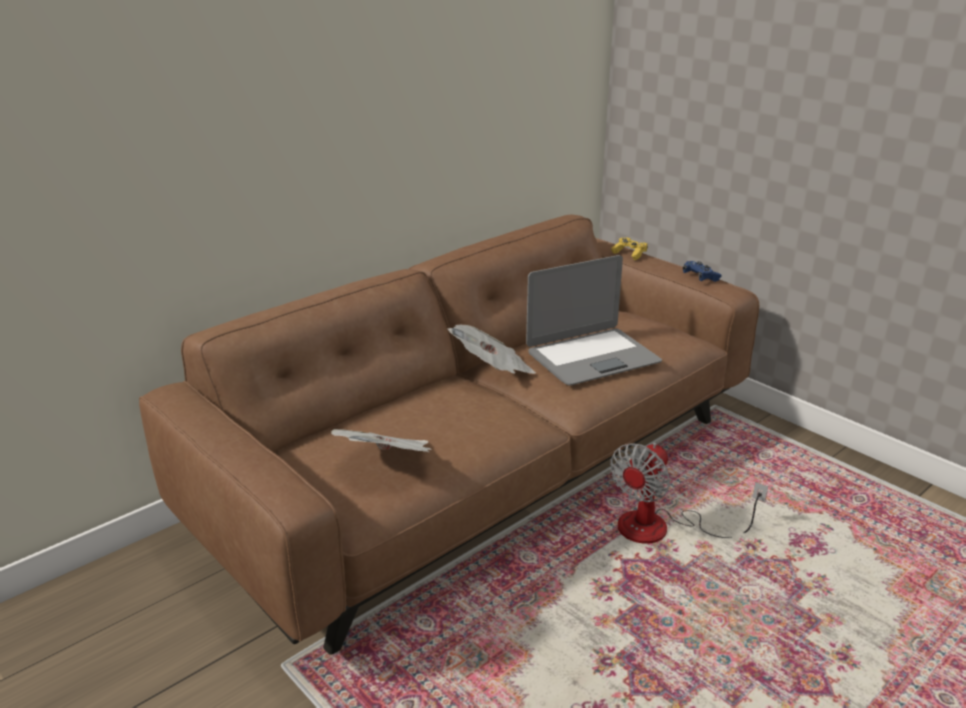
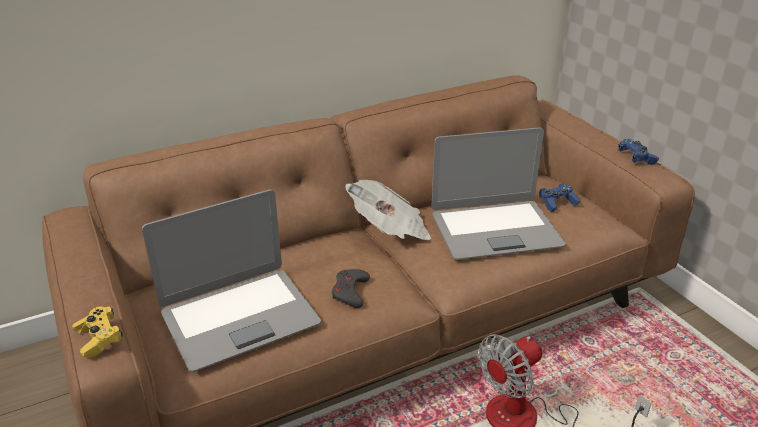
camera: 15 degrees right, 5 degrees up
(388, 462) = (239, 318): newspaper -> laptop
(483, 426) = (350, 292): none -> grey game controller
(629, 254) = (572, 122): yellow game controller -> yellow game controller (99, 339)
(637, 328) = (557, 203): none -> blue game controller

